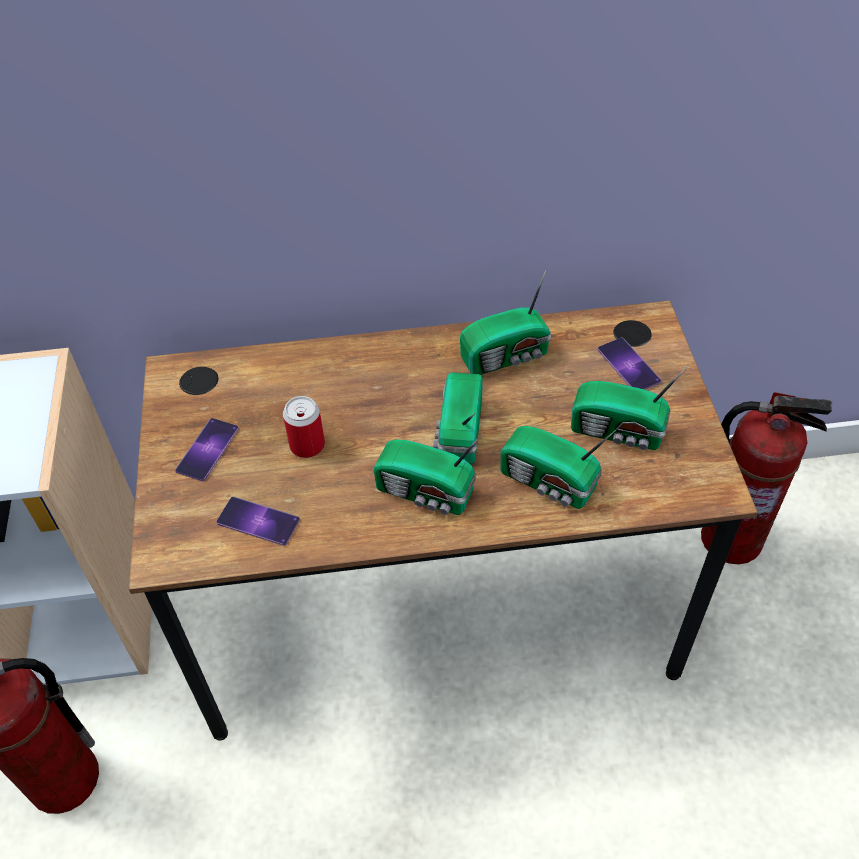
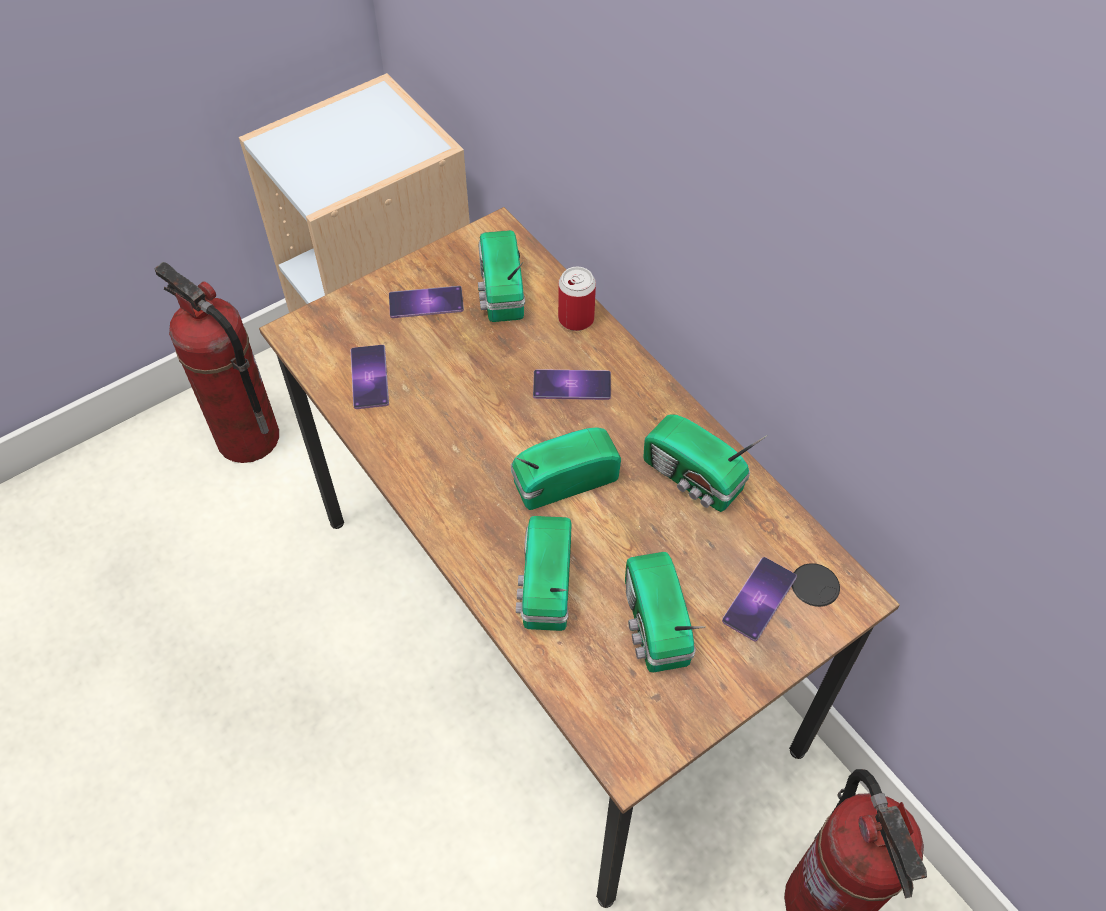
camera: 60 degrees right, 5 degrees up
(307, 445) = (473, 370): can -> can (576, 318)
(371, 389) = (572, 385): none -> phone
(426, 493) = (471, 488): radio -> radio (500, 292)

